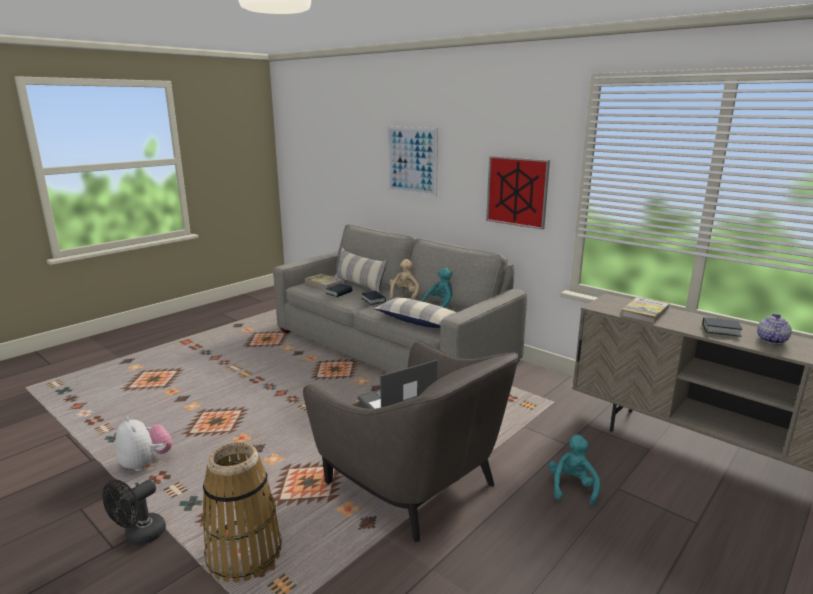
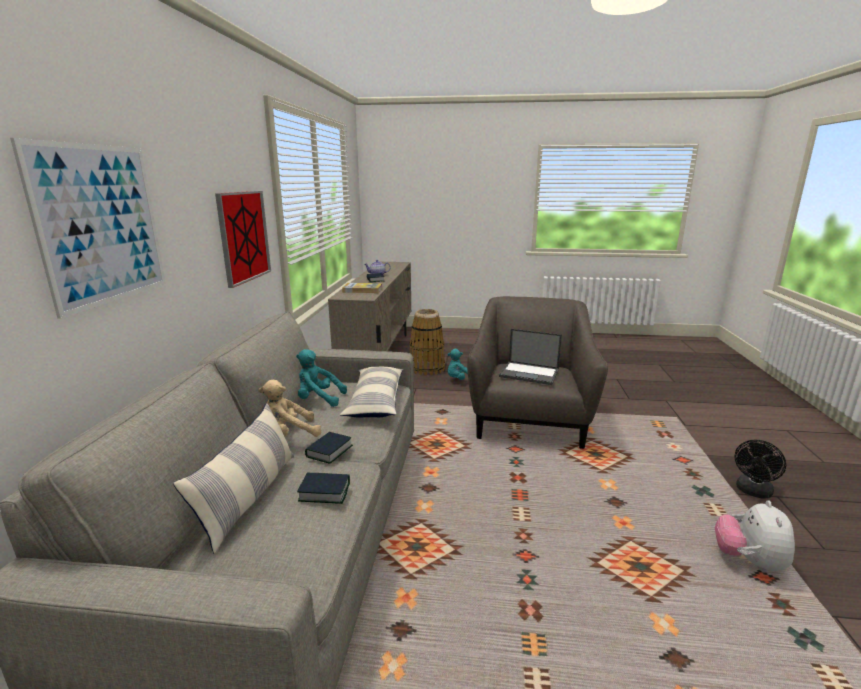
camera: 125 degrees left, 0 degrees up
(140, 536) = (753, 492): black fan -> black fan turned 135 degrees clockwise
(243, 554) = (672, 445): basket -> basket (427, 368)
(324, 283) = (274, 541): book -> none

